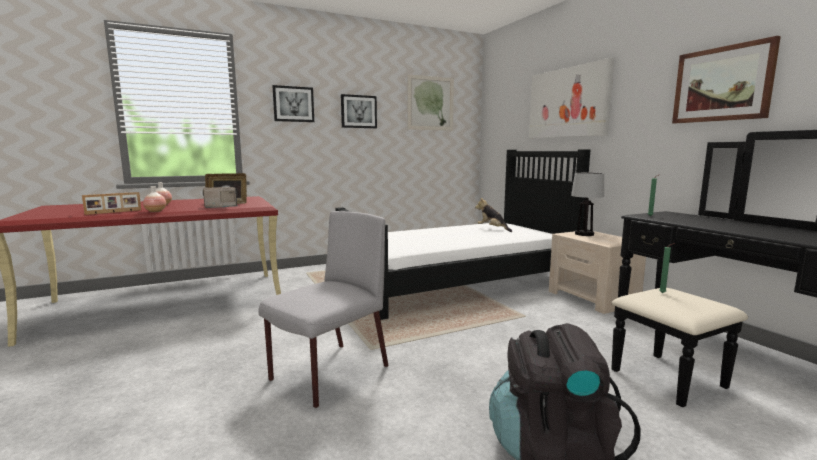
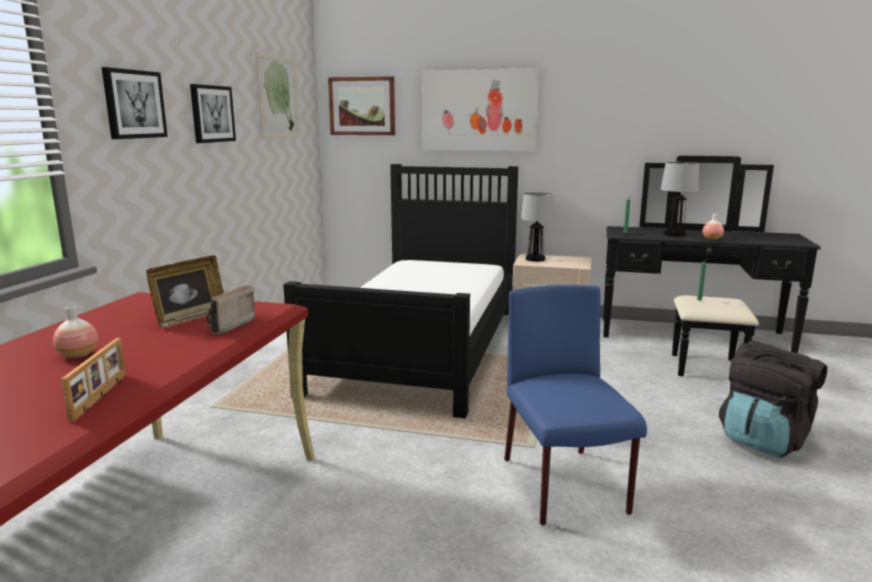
camera: 50 degrees left, 5 degrees up
(155, 211) = (174, 367): vase -> vase (712, 238)
(328, 374) = (564, 486): grey chair -> blue chair
(492, 229) = (430, 271): plush toy -> none
(711, 223) = (674, 234): none -> table lamp
(722, 84) = (651, 112): picture -> picture (362, 106)

